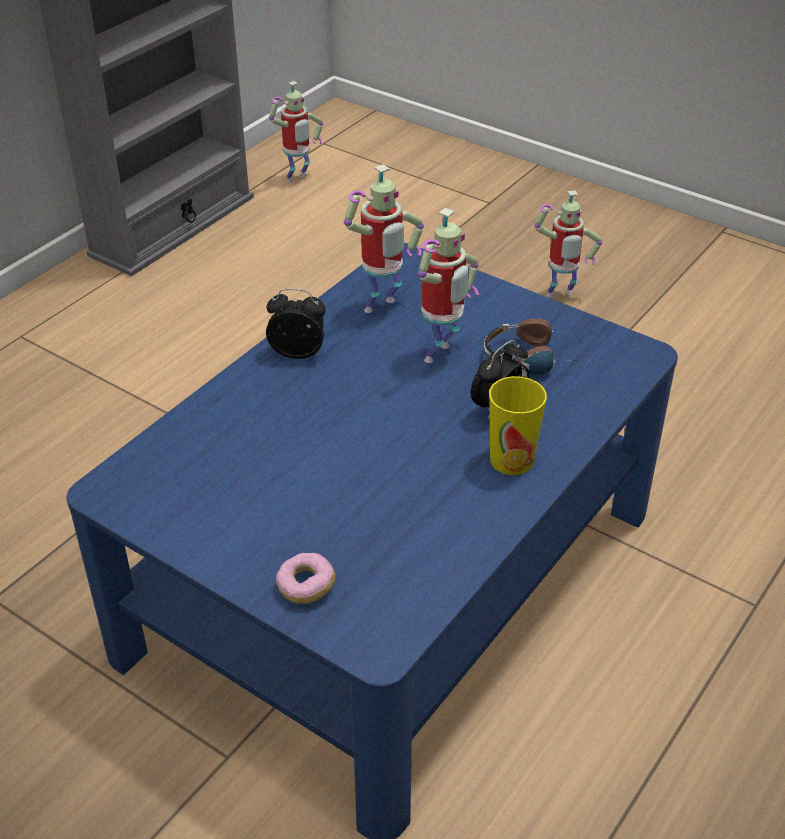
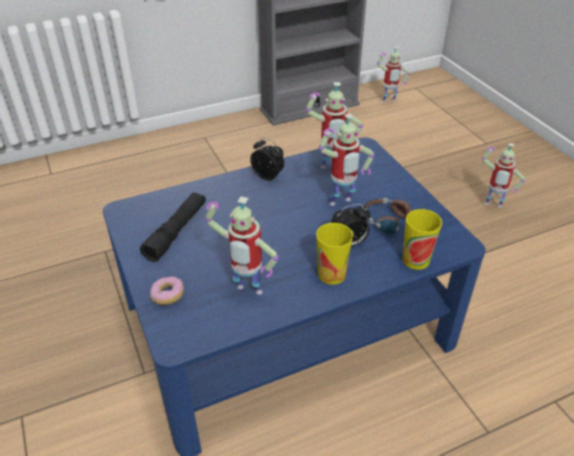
camera: 30 degrees right, 0 degrees up
(230, 489) = (176, 231): none -> black flashlight
(418, 532) = (247, 292): none -> toy robot
(603, 396) = (416, 260): none -> cup

